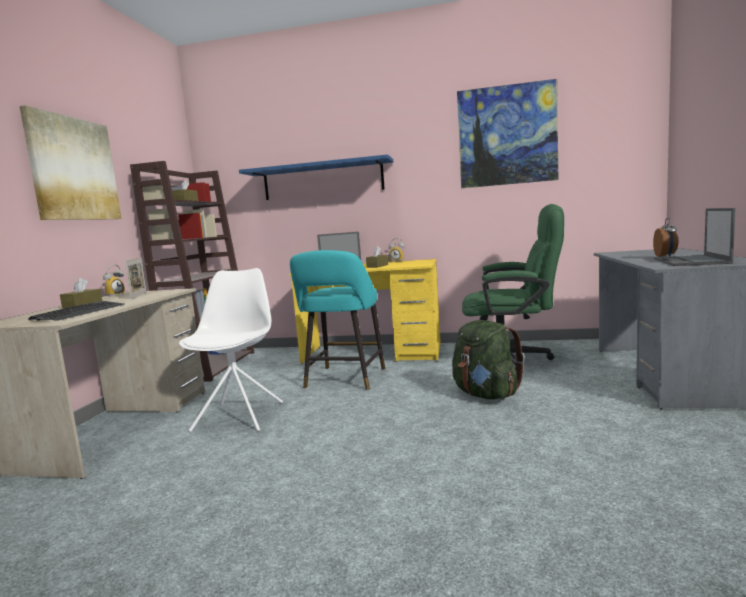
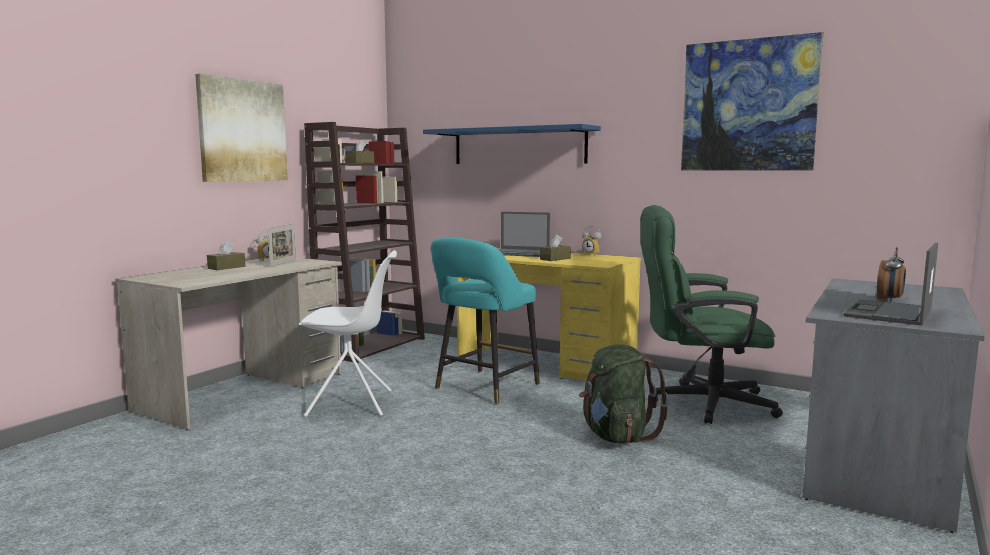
camera: 20 degrees right, 0 degrees up
(80, 312) = (212, 276): keyboard -> none
(239, 416) = (352, 403): white chair -> white chair turned 60 degrees clockwise
(512, 360) = (699, 403): green office chair -> green office chair turned 150 degrees clockwise

